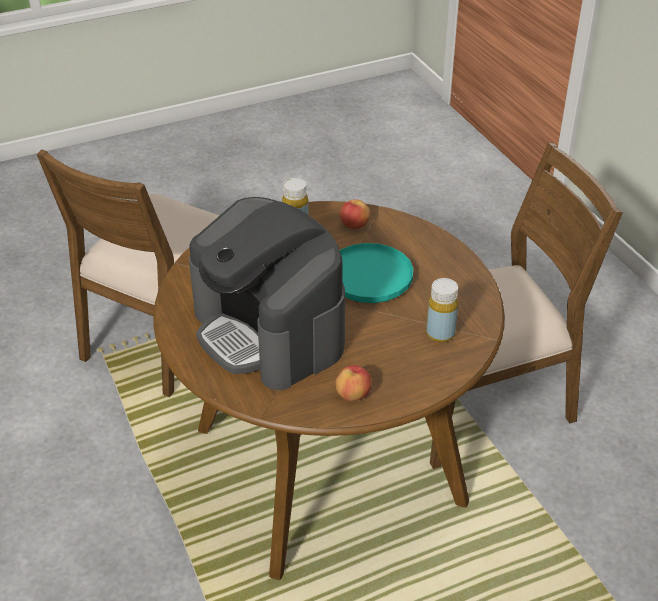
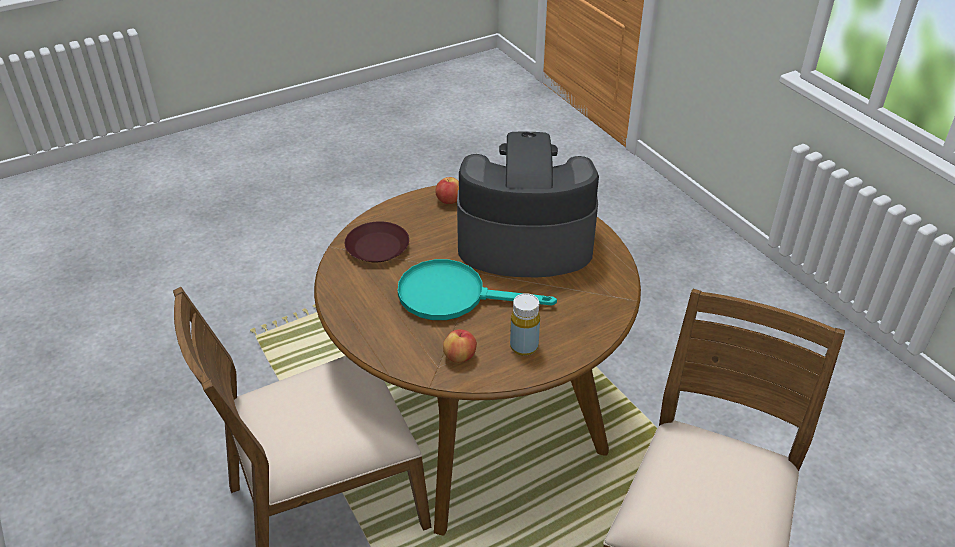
camera: 175 degrees right, 0 degrees up
(270, 332) = (524, 241): coffee machine -> coffee machine turned 45 degrees counterclockwise
(440, 333) = (377, 248): yellow bottle -> brown plate

